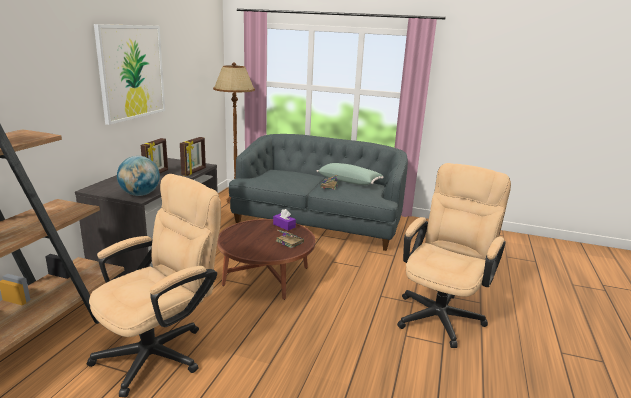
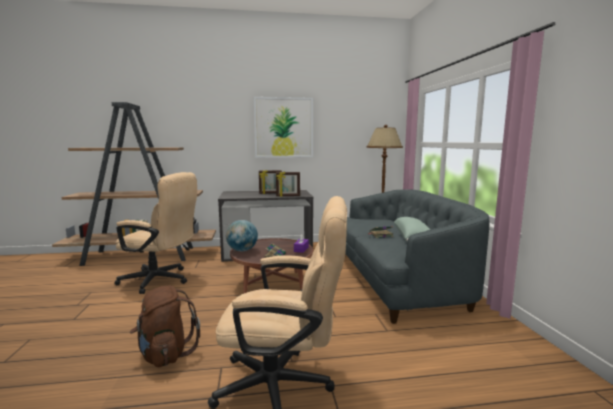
camera: 65 degrees right, 10 degrees down
(140, 194) = (231, 196): globe -> globe (242, 250)
(367, 363) = (165, 354): none -> brown backpack

